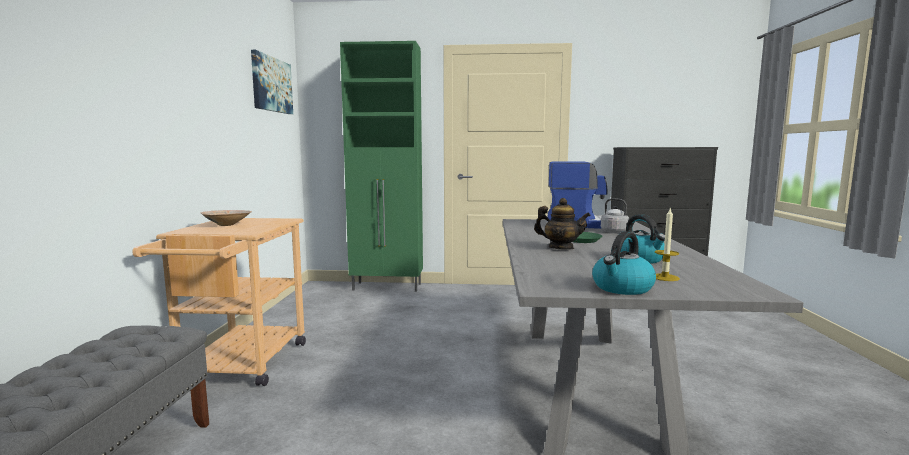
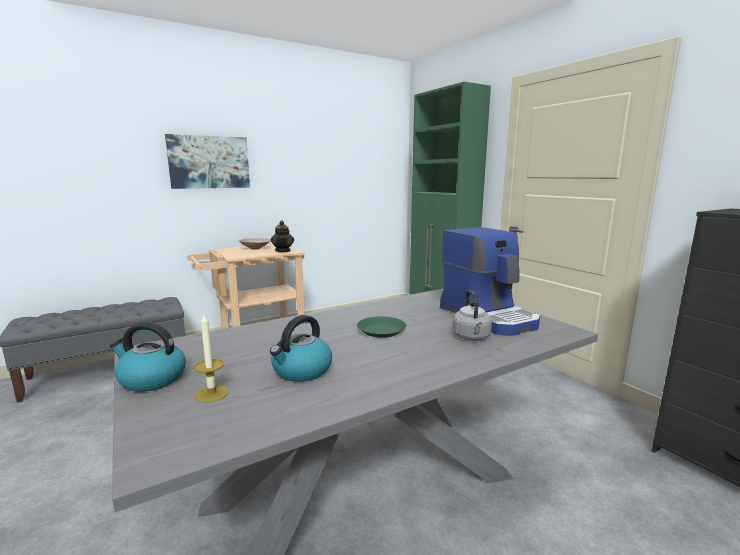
camera: 55 degrees right, 5 degrees up
(271, 84) = (363, 140): picture -> picture (209, 162)
(561, 248) = (323, 330): teapot -> teapot (283, 251)

